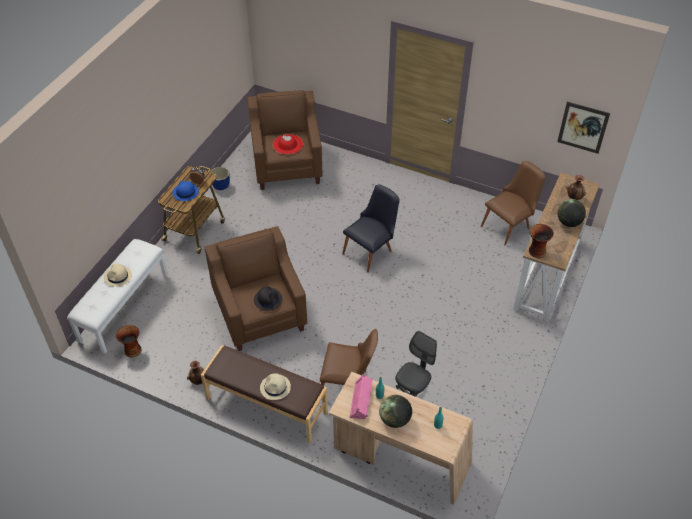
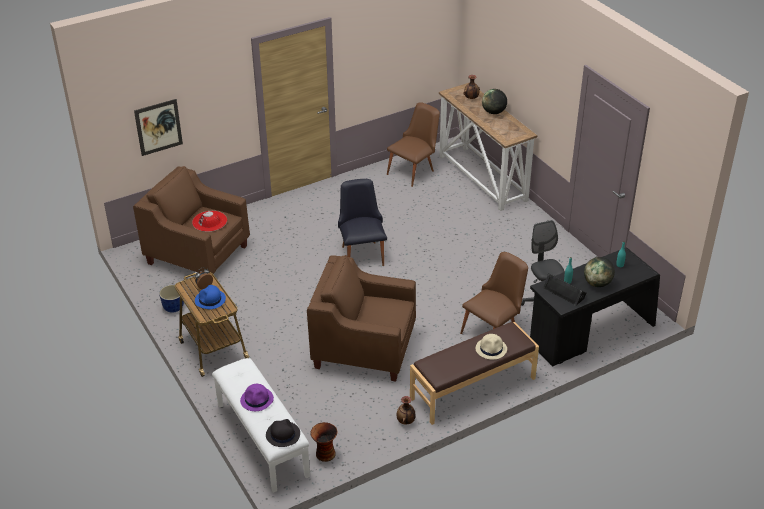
camera: 55 degrees left, 10 degrees down
(118, 277) = (257, 399): beige hat -> purple hat
(268, 299) = (391, 311): black hat -> black hat (282, 434)
(362, 400) = (564, 292): pink speaker -> black speaker
(400, 457) = (590, 334): beige desk -> black desk
(509, 226) = (414, 171): brown chair -> brown chair turned 45 degrees clockwise
(536, 251) = (507, 138): vase -> none
(583, 127) = (434, 45): picture -> picture (158, 127)

